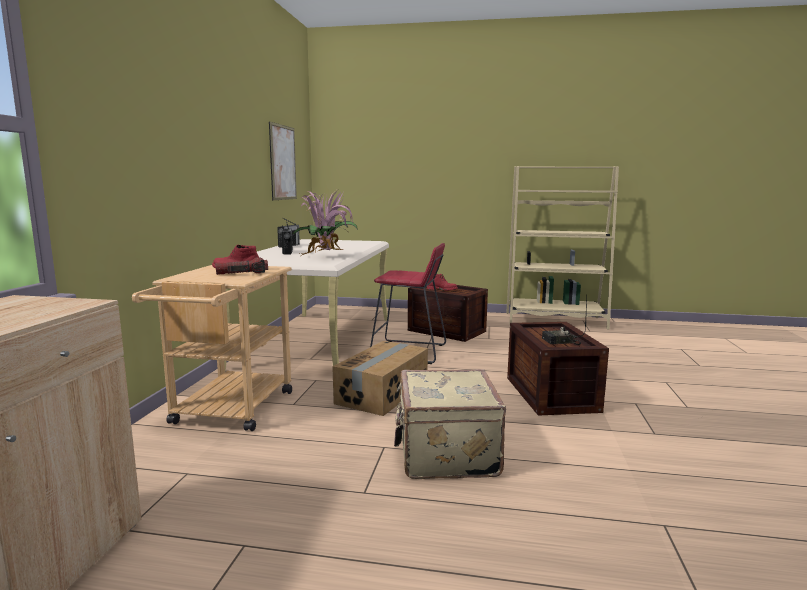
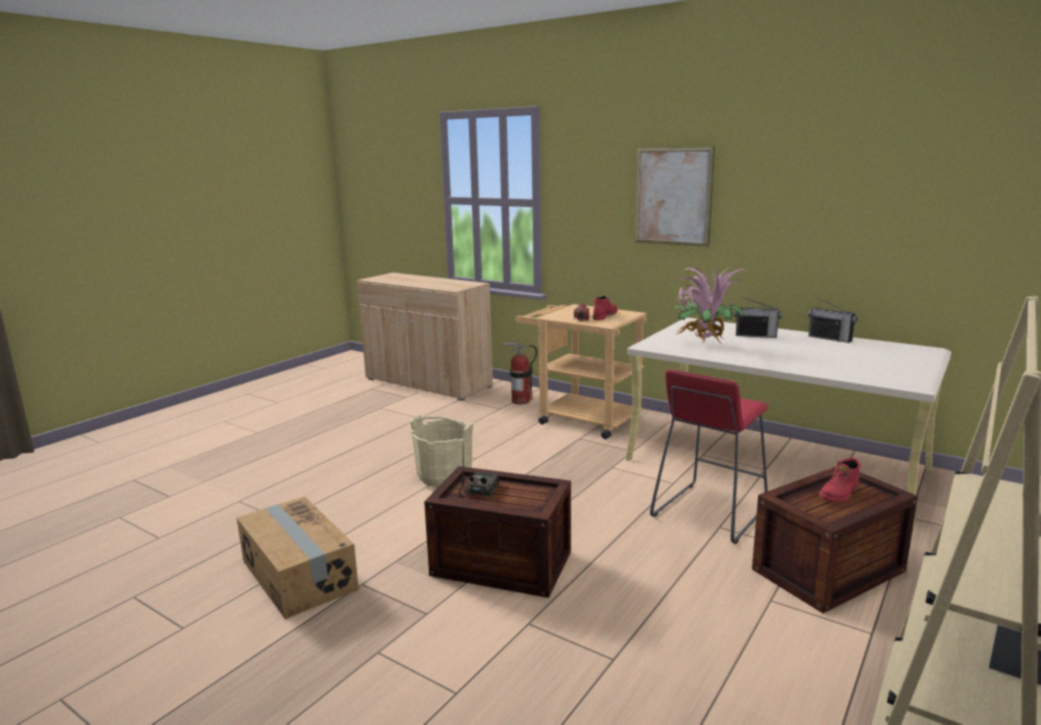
camera: 115 degrees right, 5 degrees up
(149, 464) = (520, 401): none -> fire extinguisher
(283, 162) = (921, 222): picture -> picture (673, 196)
(383, 393) = (577, 474): cardboard box -> cardboard box (297, 575)
(445, 453) = (444, 475): beige suitcase -> beige bucket

